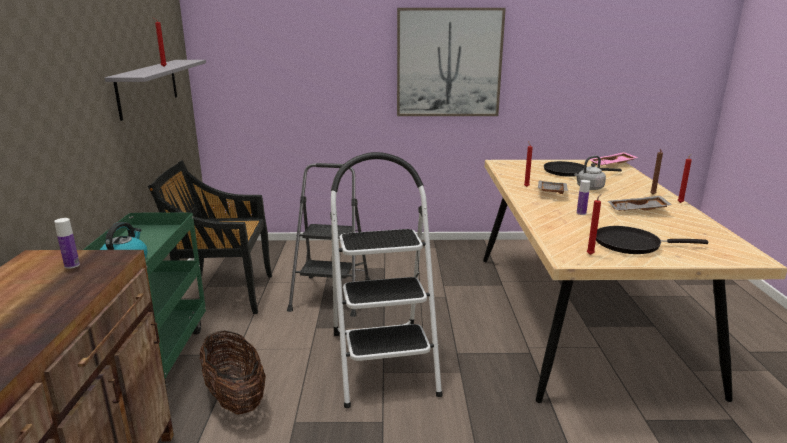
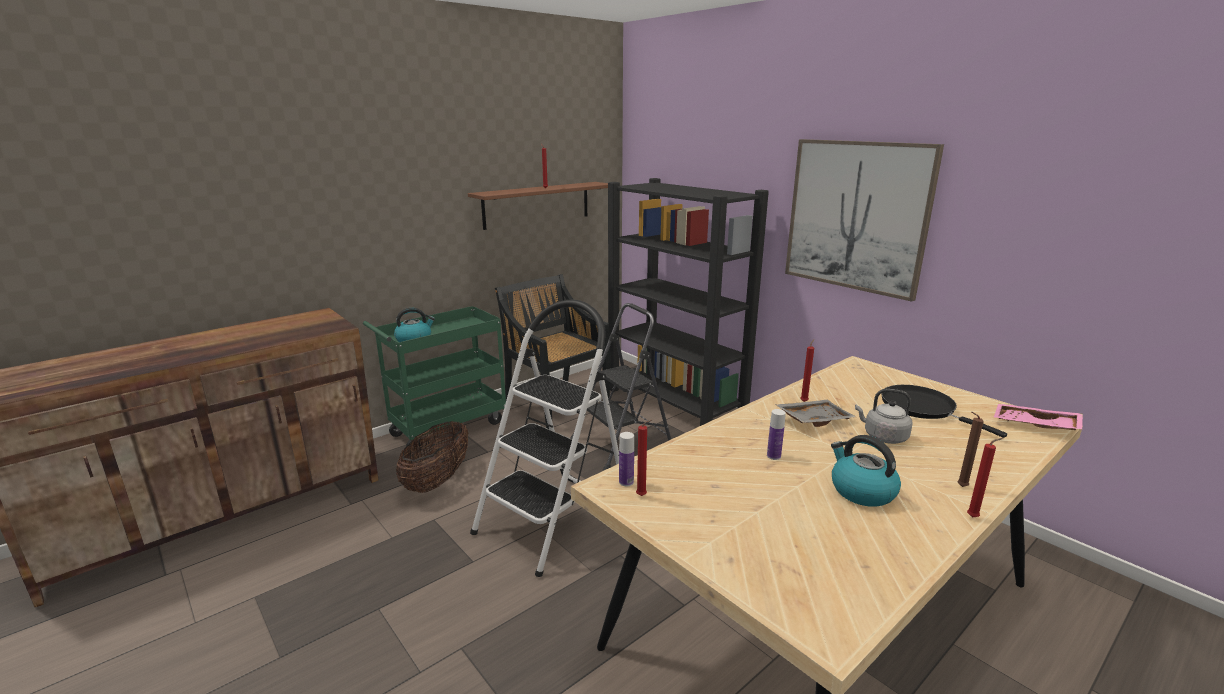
camera: 50 degrees right, 0 degrees up
(72, 265) = (315, 324): bottle -> bottle (626, 482)
(148, 87) = (537, 204): grey shelf -> brown shelf
(315, 253) = (675, 403): none -> black bookcase
(631, 244) = (719, 515): black frying pan -> none
(638, 210) = (861, 491): grey tray -> kettle

